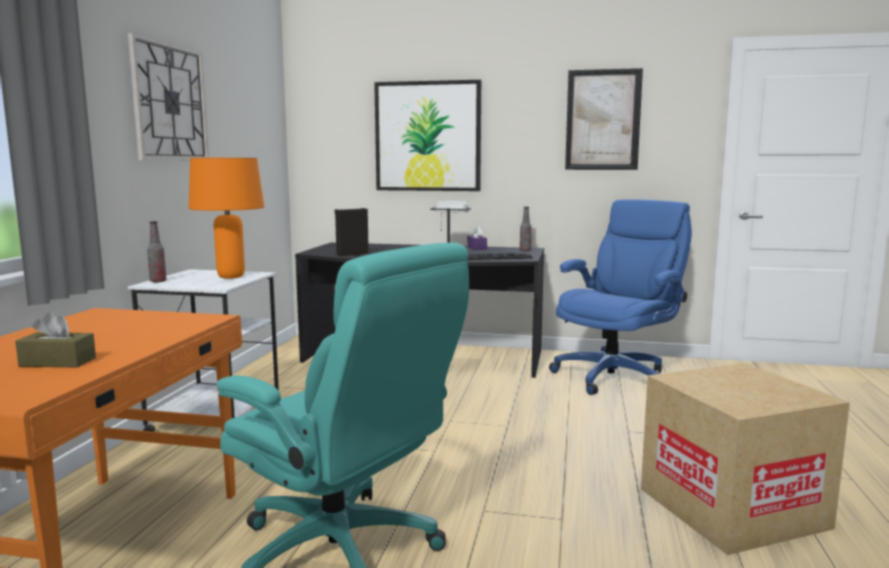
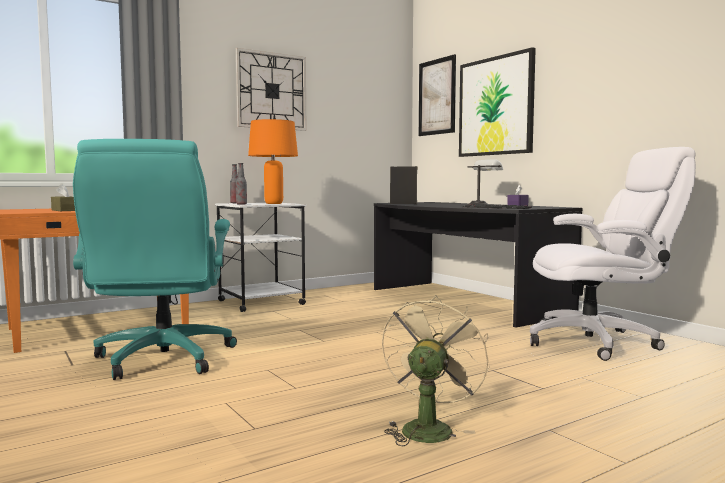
camera: 45 degrees right, 5 degrees down
(525, 250) = (550, 207): bottle -> bottle (241, 204)
(603, 120) = (641, 68): picture -> picture (437, 97)
(616, 376) = (600, 342): blue office chair -> white office chair
(732, 508) = (428, 428): cardboard box -> beige fan

